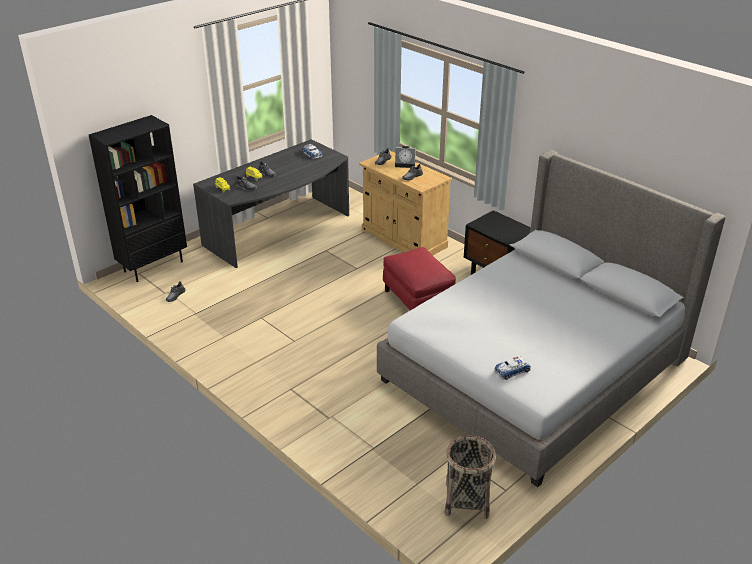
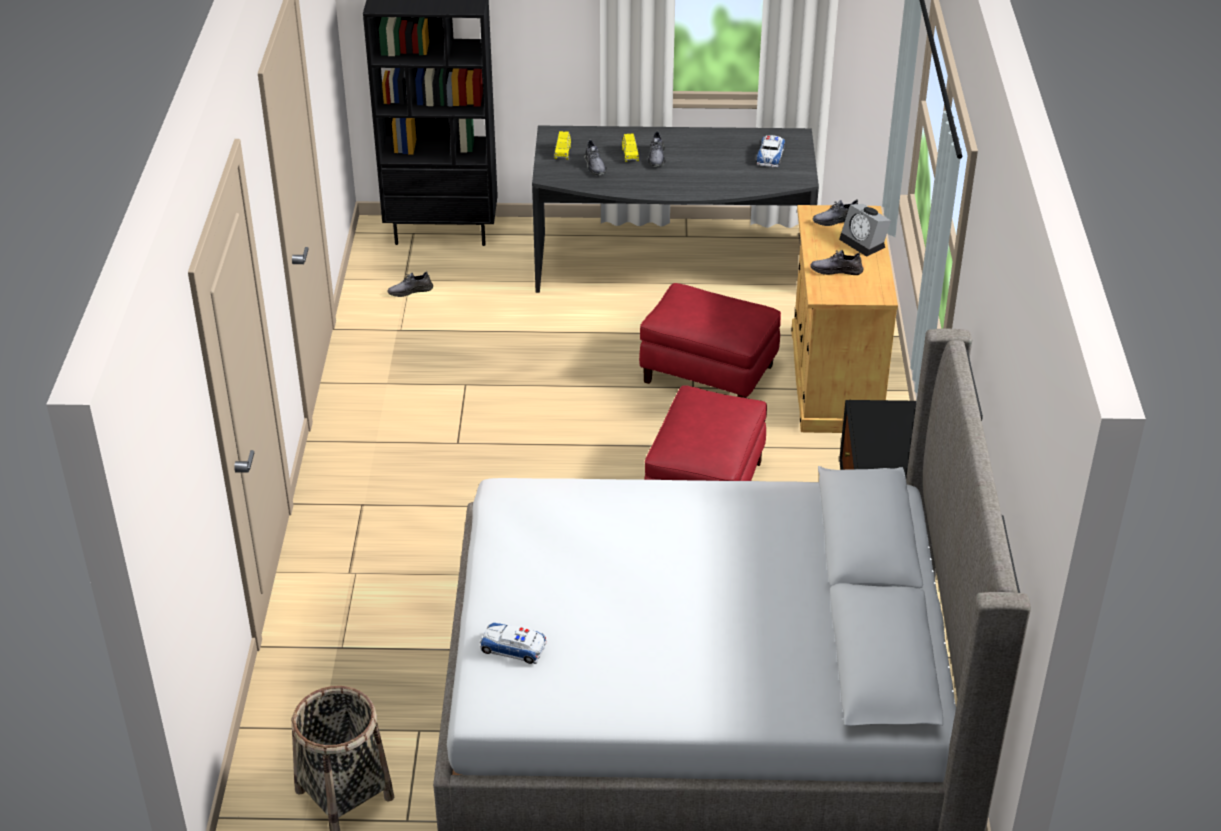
camera: 45 degrees right, 5 degrees up
(355, 261) = (707, 374): none -> red ottoman

